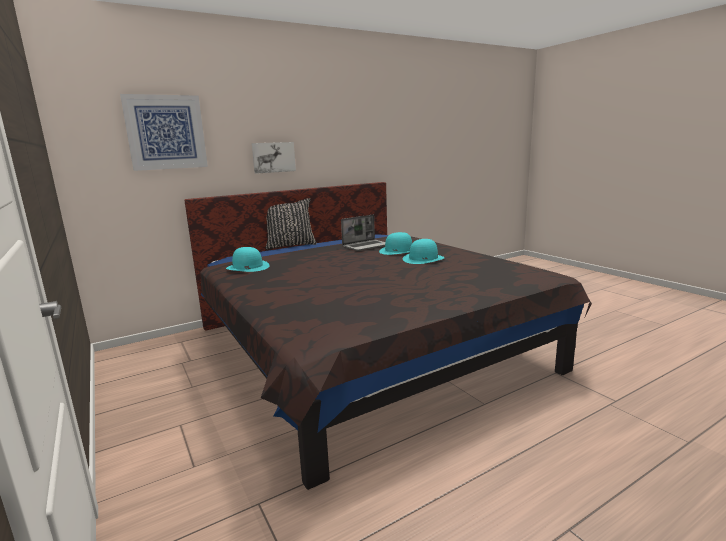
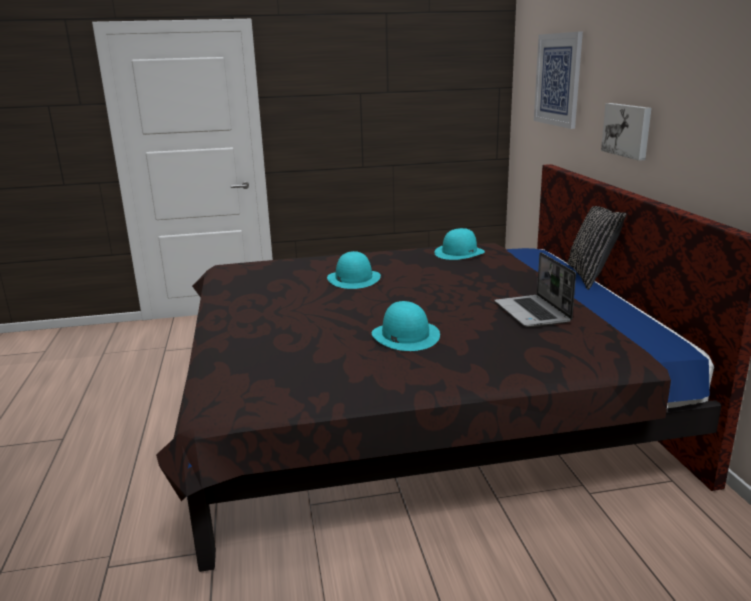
camera: 110 degrees right, 5 degrees up
(398, 251) = (477, 329): turquoise hat -> turquoise hat (353, 279)

